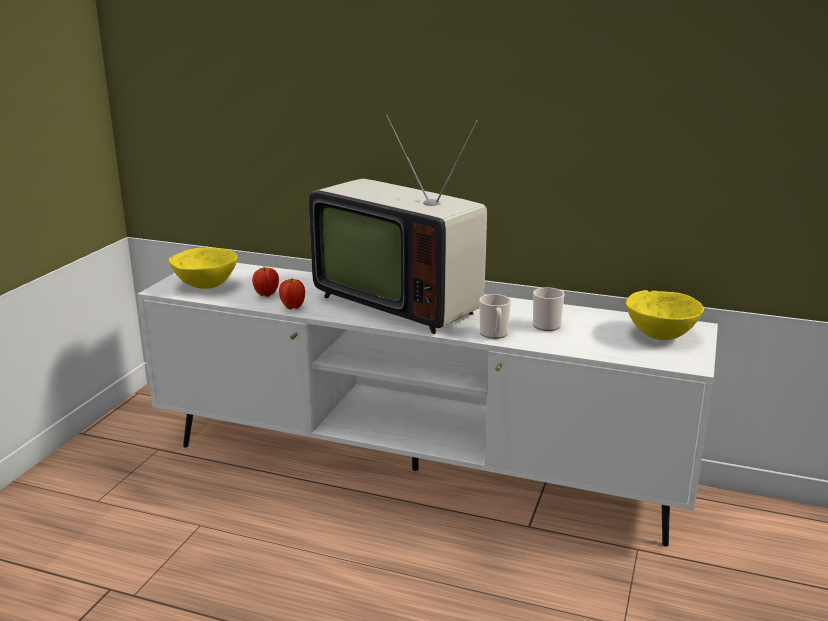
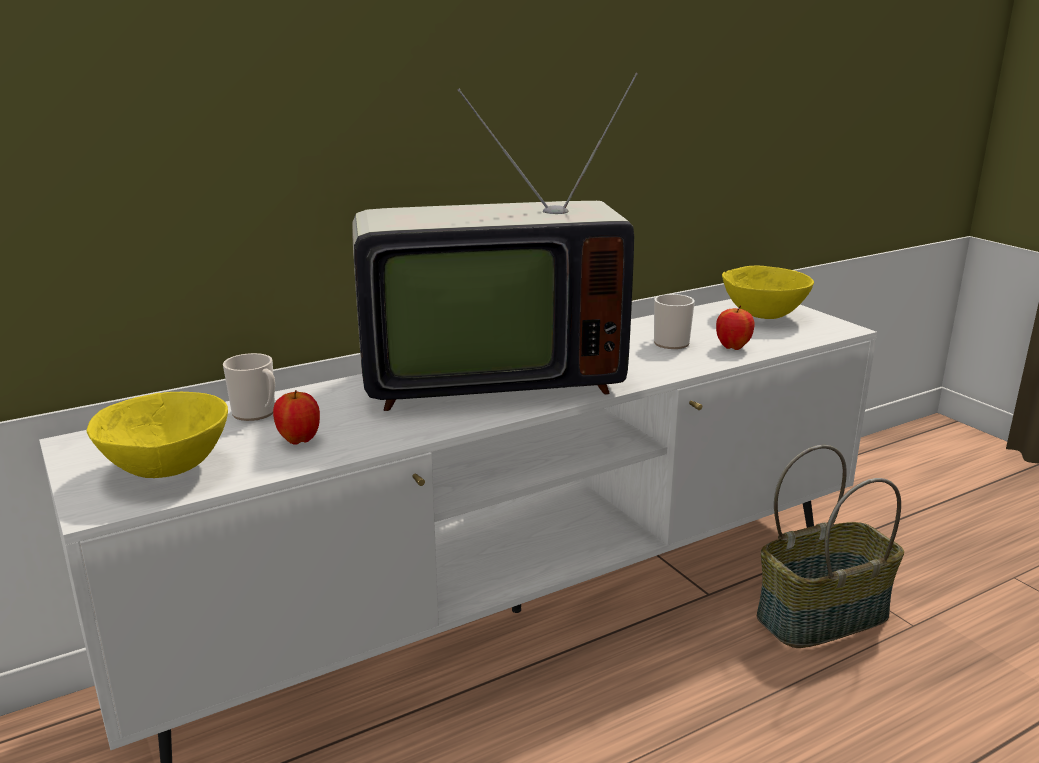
camera: 50 degrees left, 0 degrees up
(293, 307) = (379, 438): apple -> apple (733, 347)
(494, 334) = (658, 369): mug -> mug (257, 413)
(574, 579) = (822, 615): none -> basket

